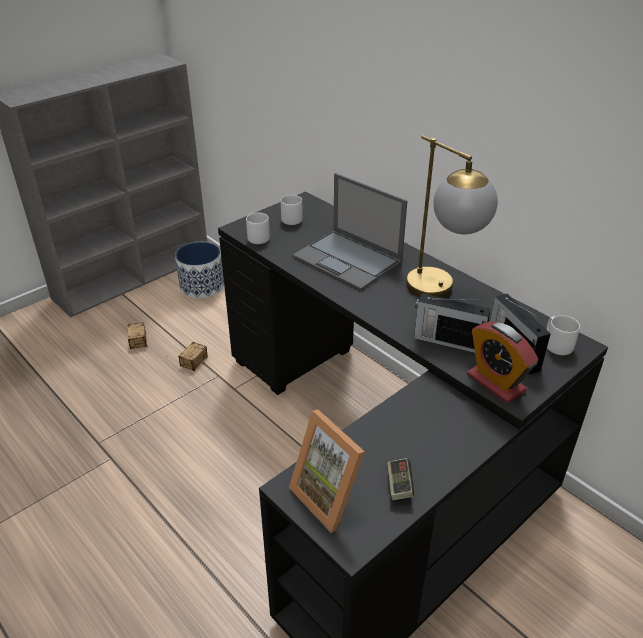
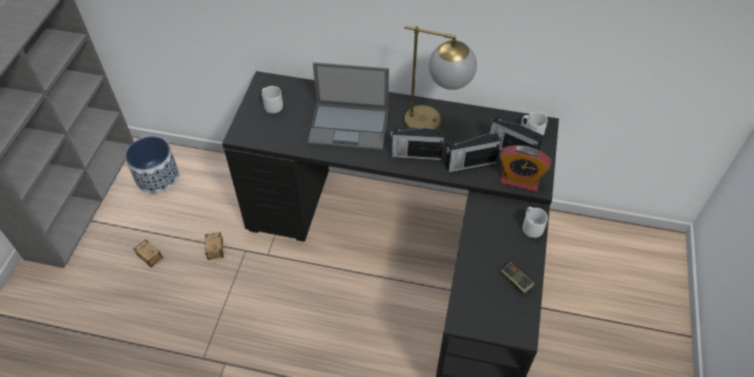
camera: 35 degrees left, 15 degrees up
(259, 237) = (265, 136): grey mug -> grey mug (531, 227)
(331, 496) = (487, 311): picture frame -> none
(393, 308) = (415, 154): none -> radio

